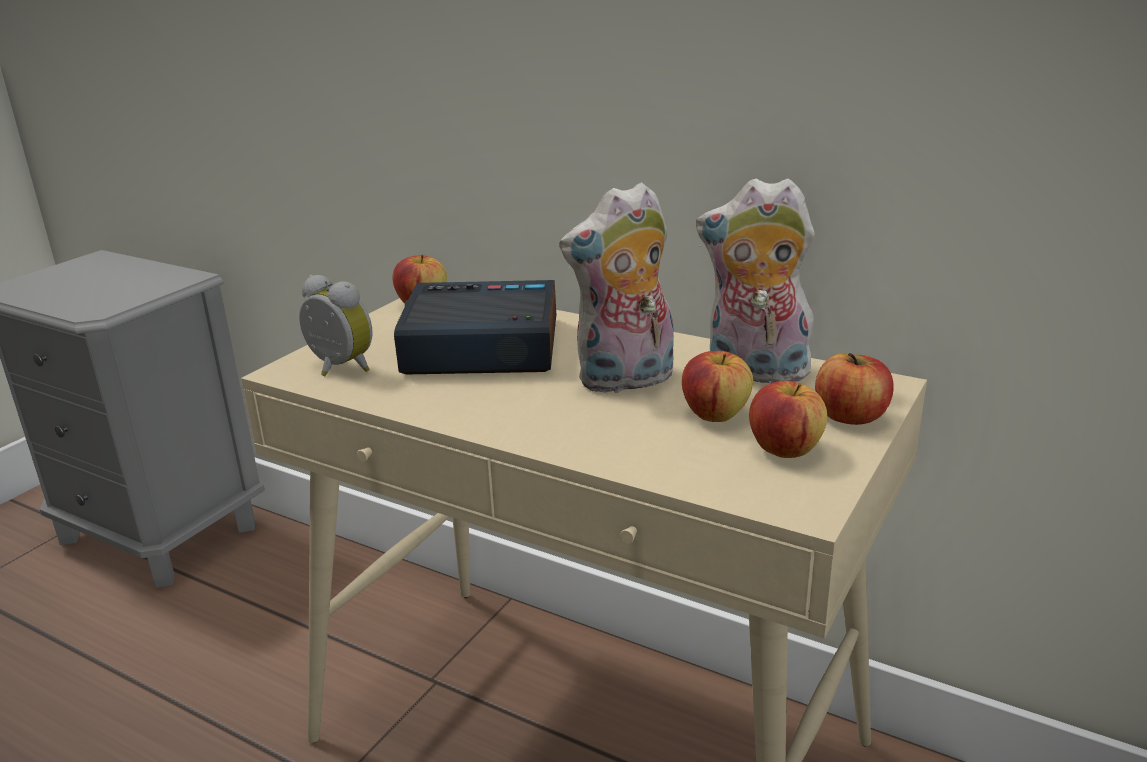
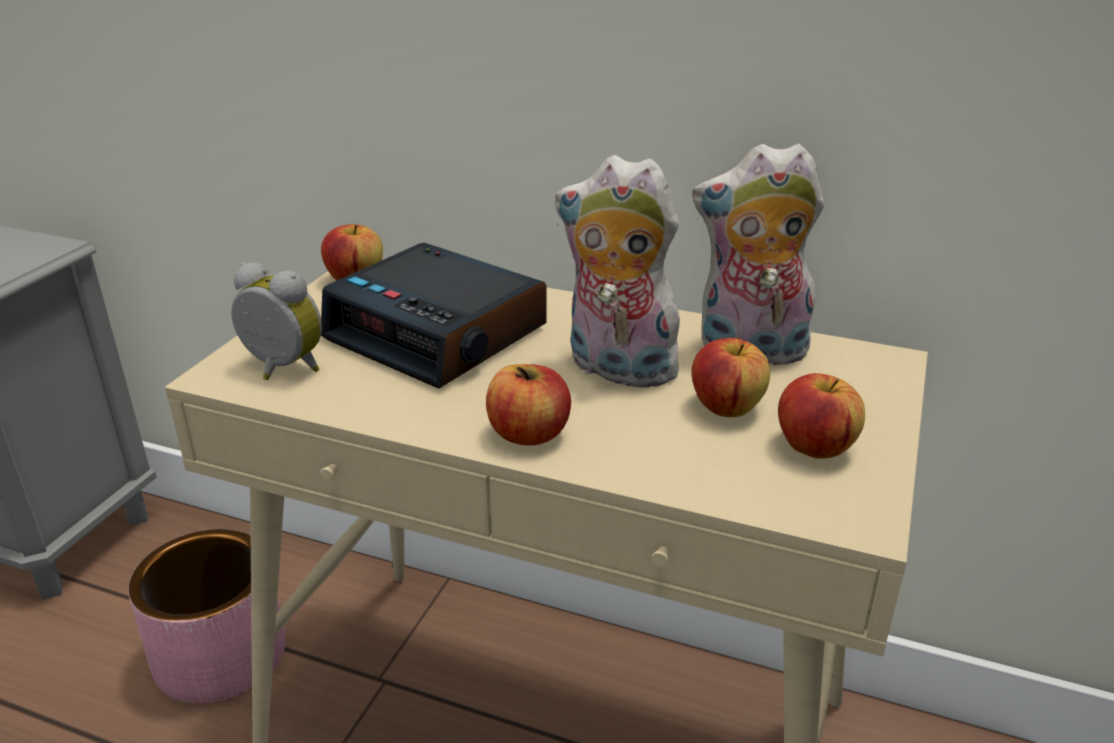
camera: 10 degrees left, 5 degrees up
(297, 648) = (222, 657): none -> pink planter
(480, 347) = (439, 333): alarm clock -> alarm clock turned 135 degrees counterclockwise
(625, 381) = (616, 369): plush toy -> plush toy turned 60 degrees clockwise
(850, 417) = (868, 402): apple -> apple (529, 434)

